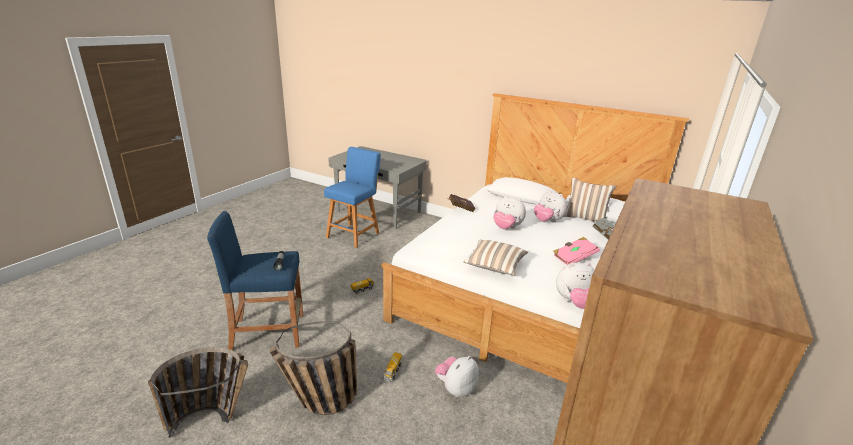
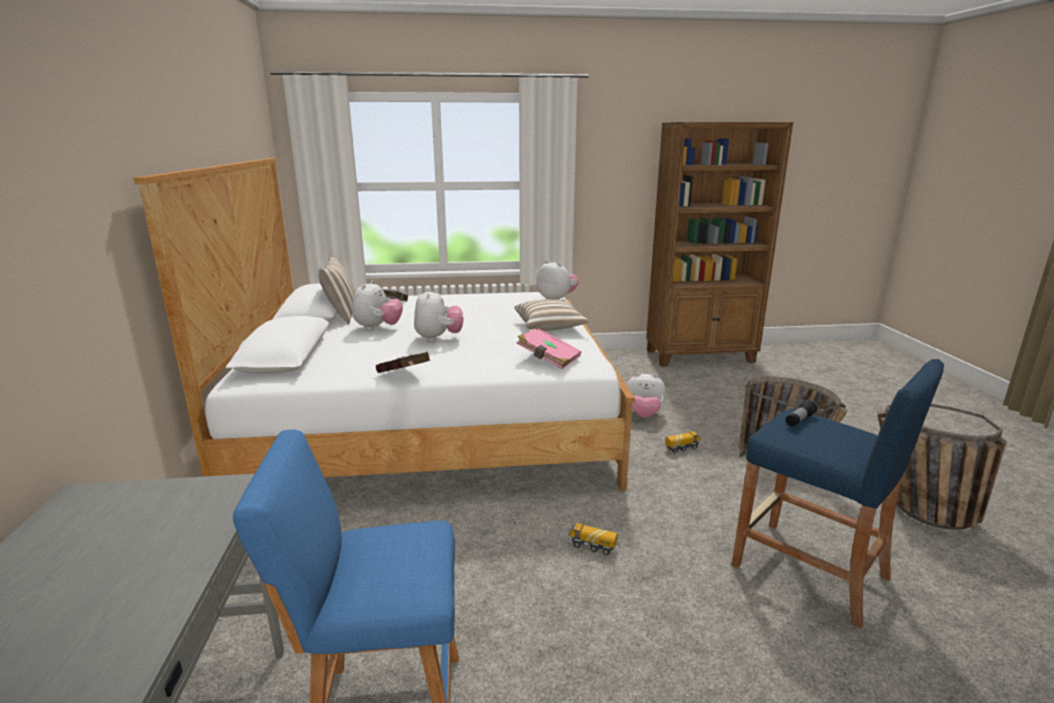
camera: 125 degrees left, 5 degrees down
(574, 258) = (472, 307): pink book -> pink book (548, 359)

